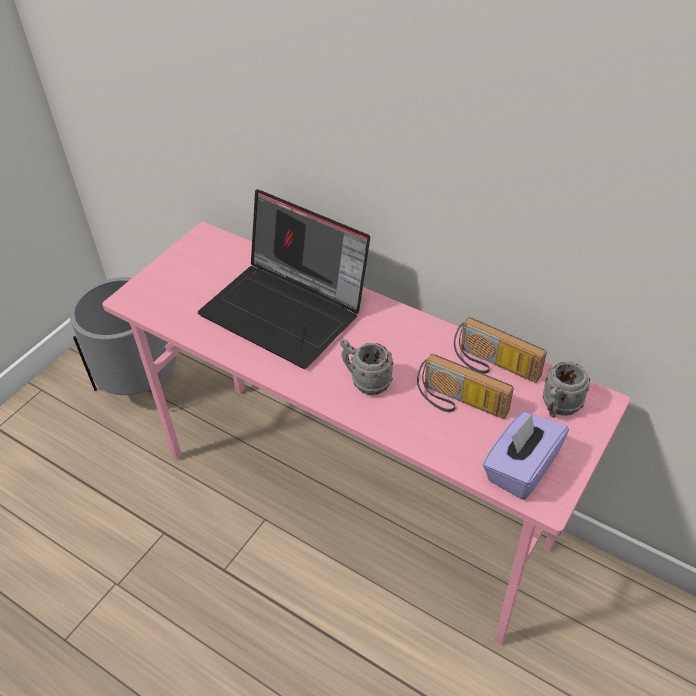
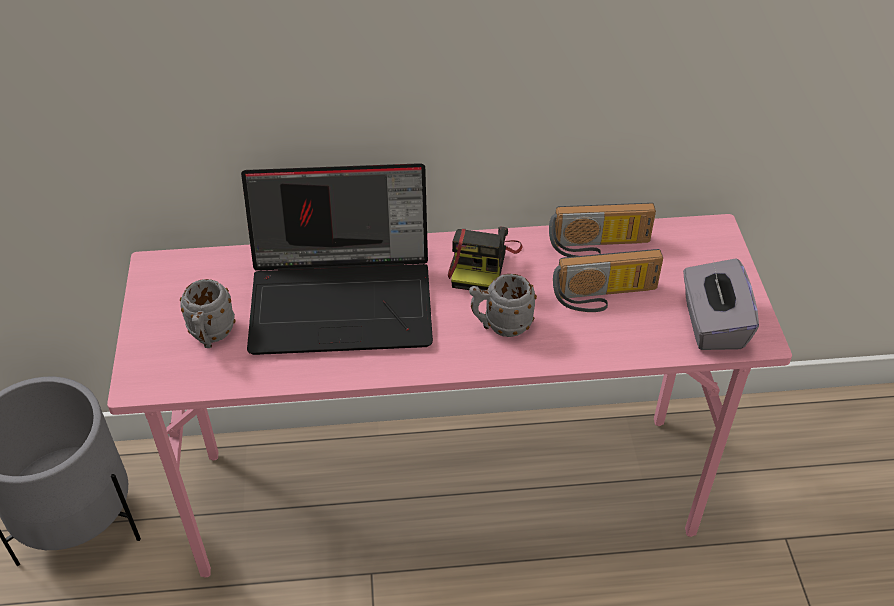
camera: 40 degrees left, 0 degrees up
(397, 334) = (482, 263): none -> camera
(520, 468) = (712, 324): purple tissue box -> grey tissue box
(558, 408) = (688, 254): grey mug -> grey mug (211, 336)

